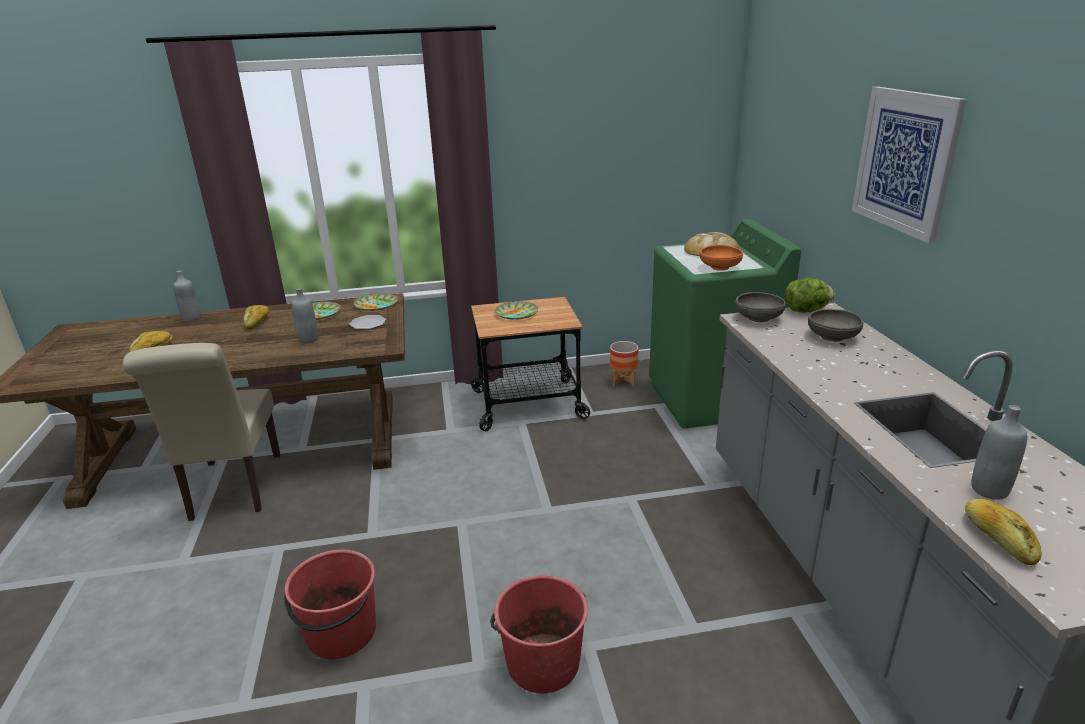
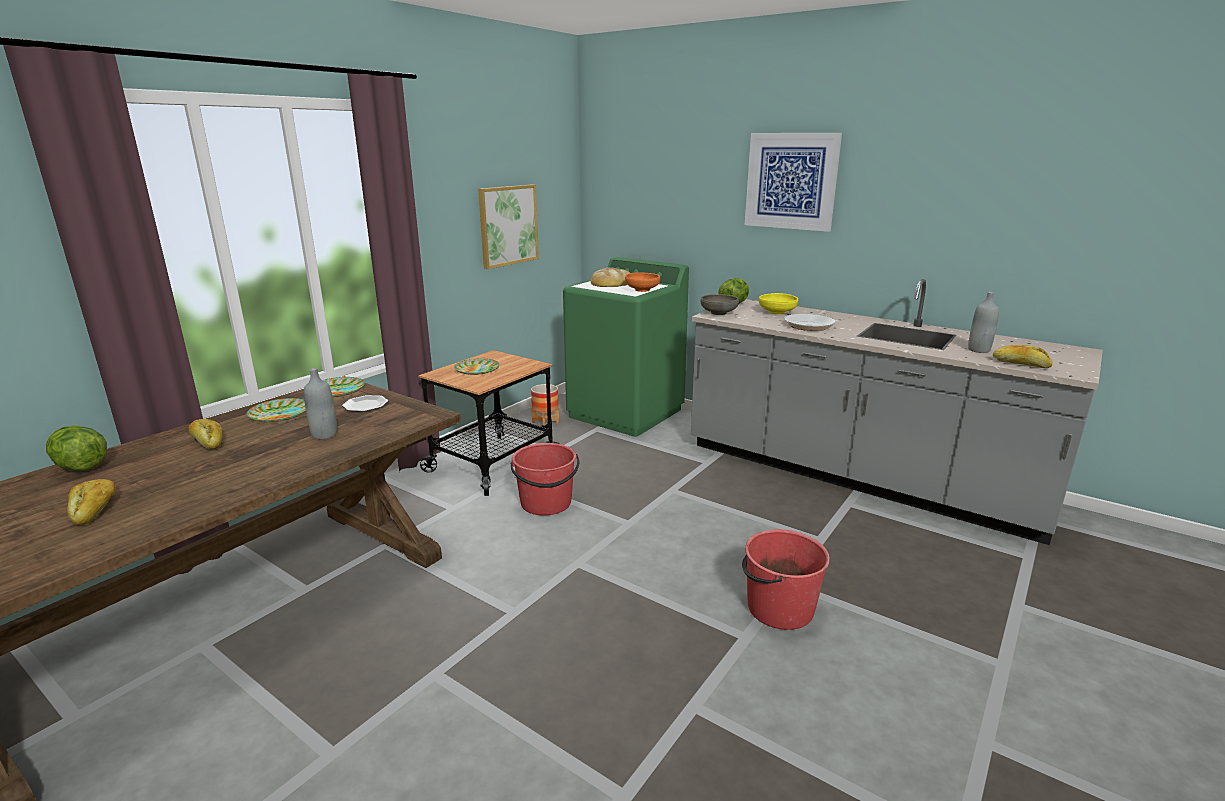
camera: 45 degrees left, 5 degrees down
(192, 319) = (81, 467): grey bottle -> lettuce
(233, 490) = (278, 663): beige chair -> none
(341, 633) = (615, 690): red bucket -> red bucket (546, 503)
(618, 171) = (508, 225): none -> picture
(830, 367) = (810, 325): none -> frying pan
(832, 337) = (777, 312): grey bowl -> yellow bowl

